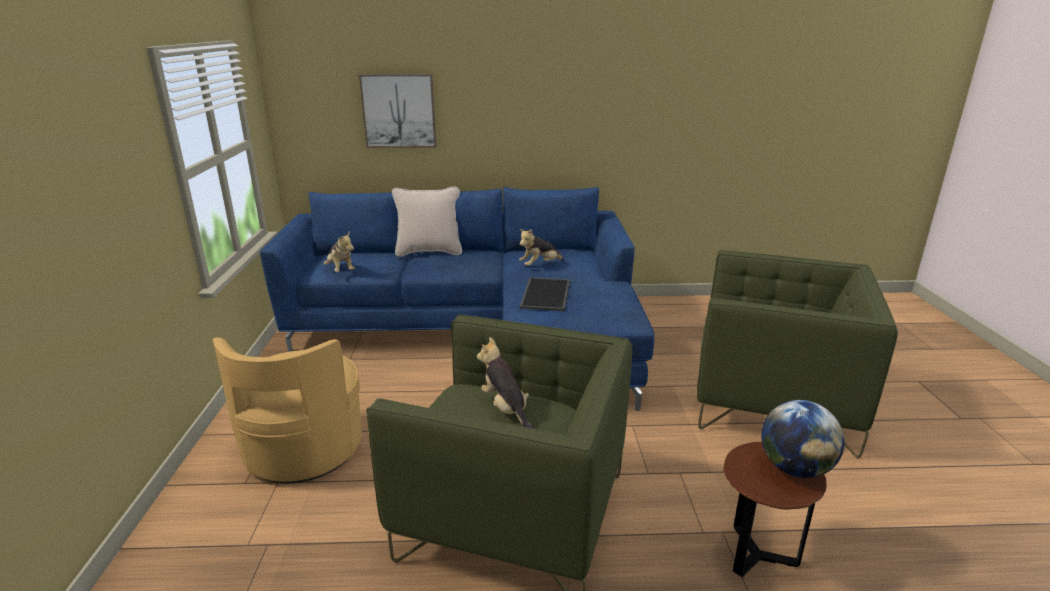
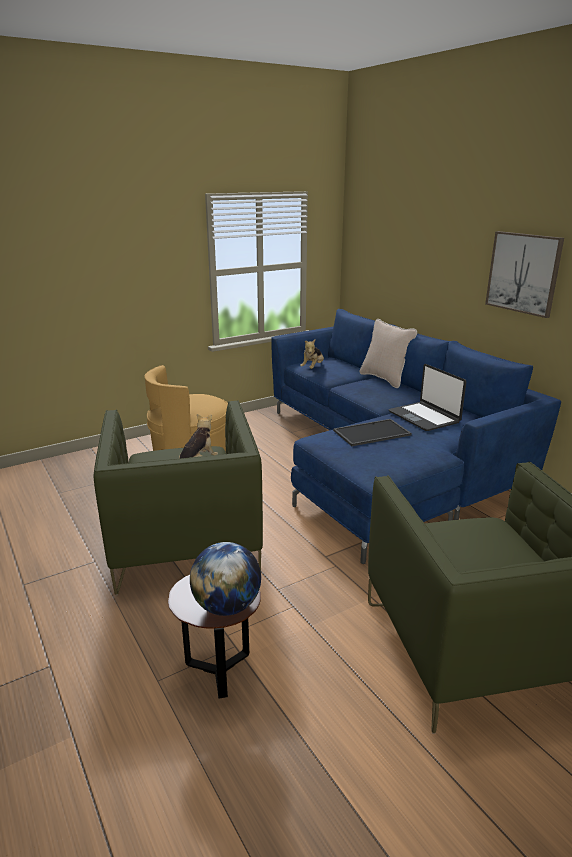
camera: 60 degrees right, 0 degrees up
(399, 111) = (409, 256): picture -> picture (523, 273)
(540, 265) = (424, 417): plush toy -> laptop

